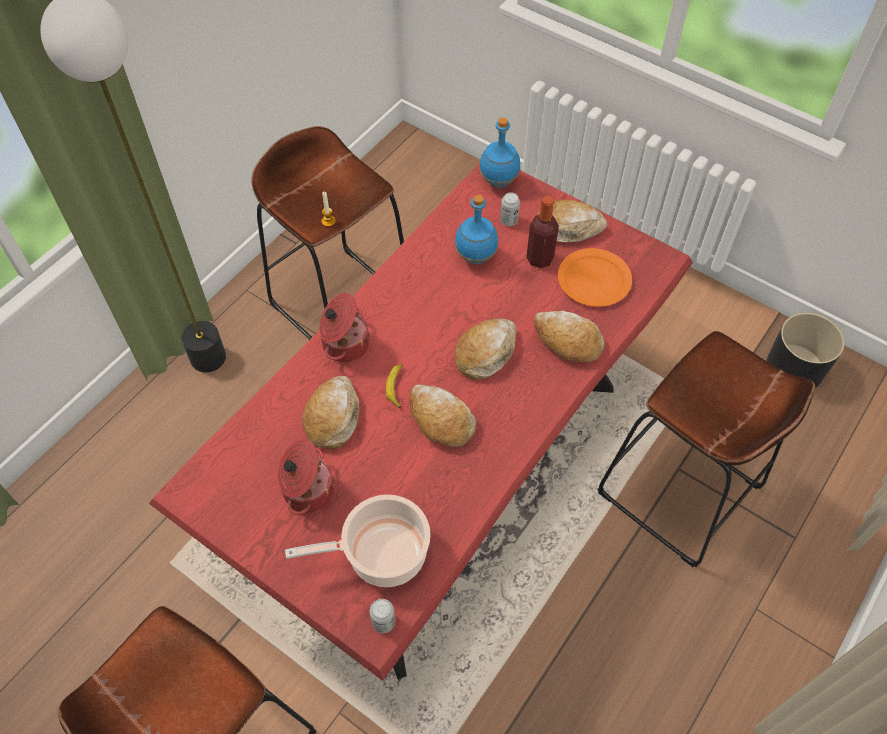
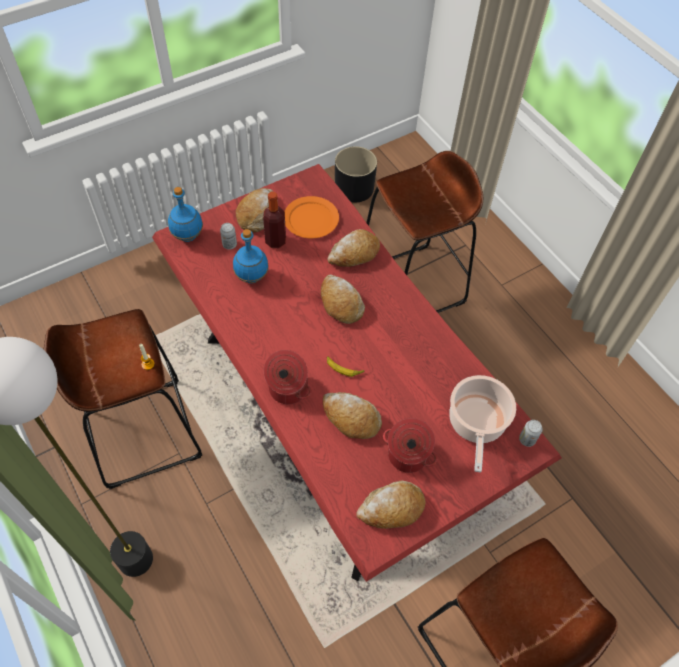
camera: 70 degrees left, 0 degrees up
(440, 420) = (384, 351): bread -> bread (391, 509)

